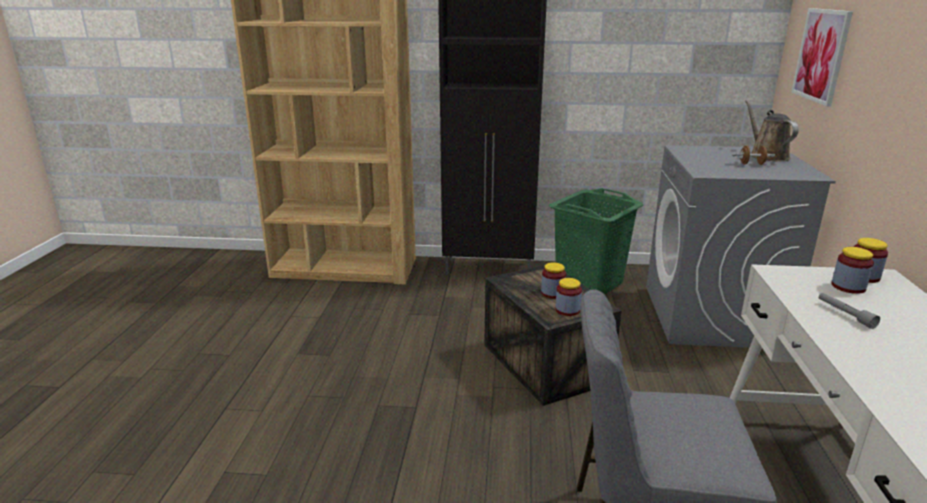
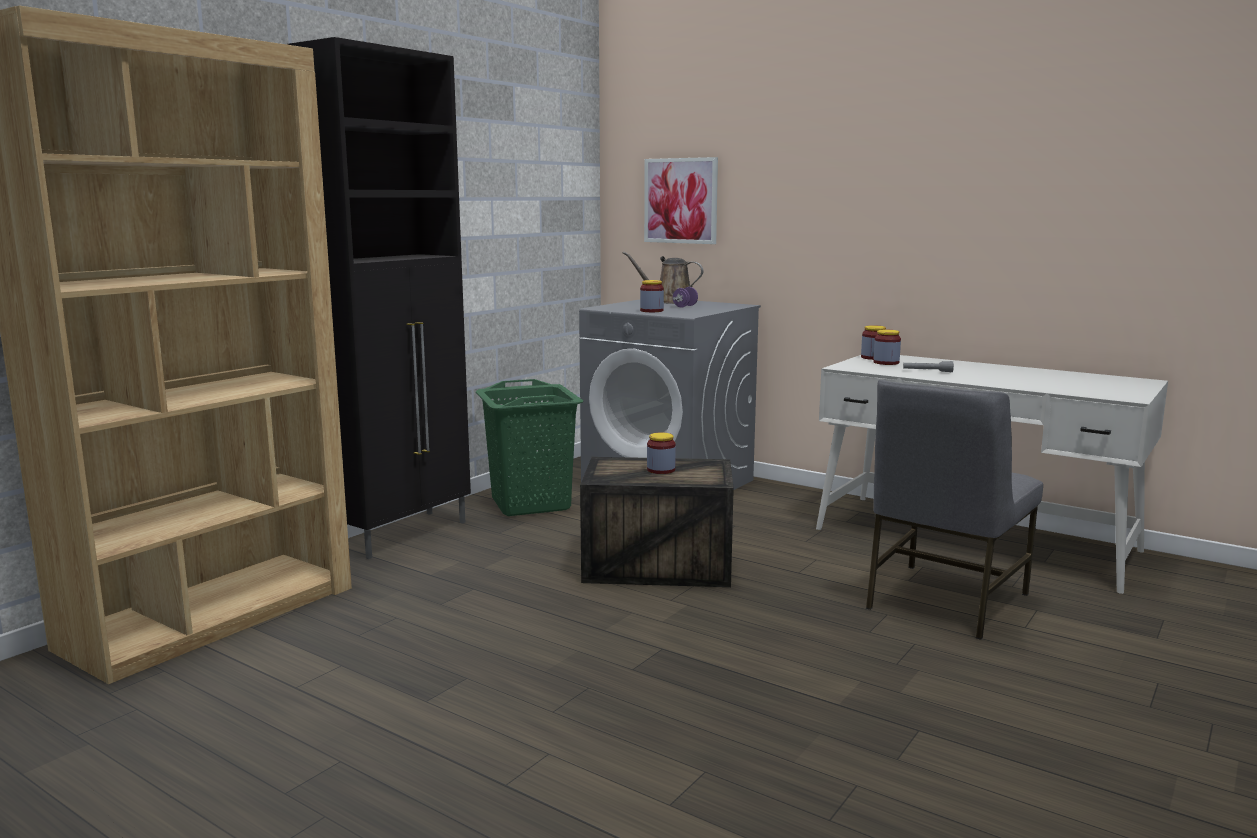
camera: 60 degrees left, 10 degrees down
(567, 310) = (704, 473): jar -> jar (651, 311)
(751, 164) = (685, 306): brown dumbbell -> purple dumbbell

